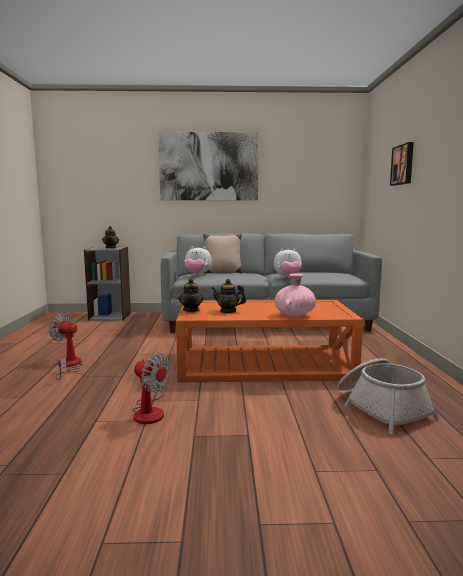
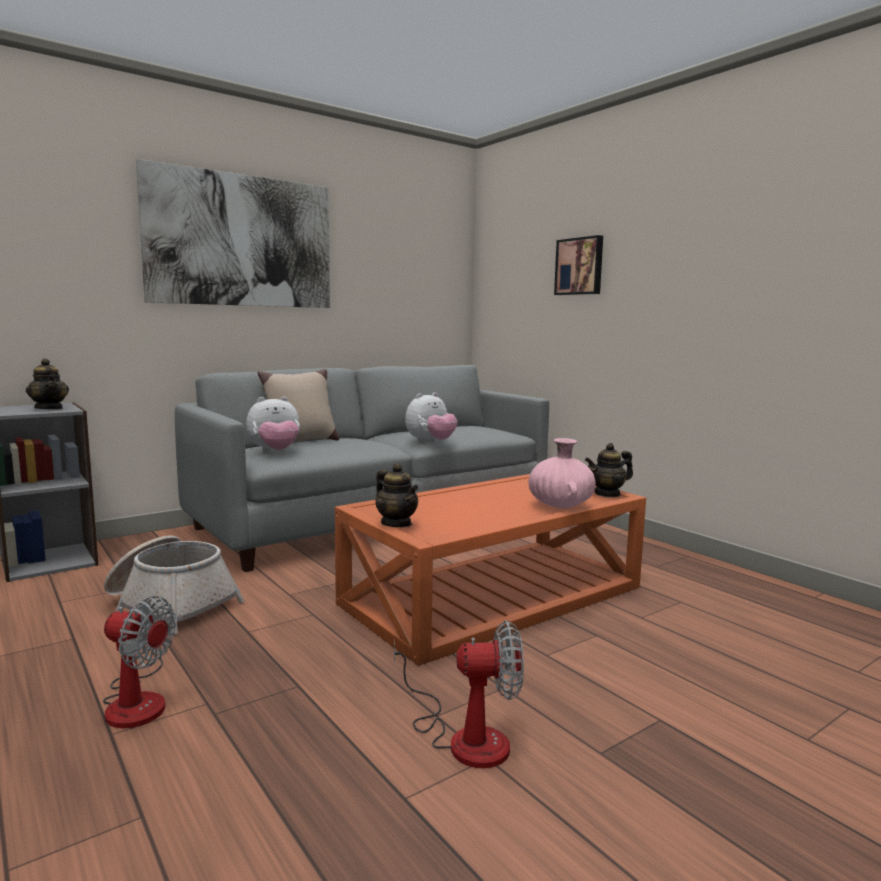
camera: 35 degrees left, 0 degrees up
(68, 366) = (138, 699): fan -> fan turned 150 degrees counterclockwise
(228, 311) = (454, 515): teapot -> teapot (607, 494)
(381, 408) = (721, 621): basket -> basket (170, 604)

